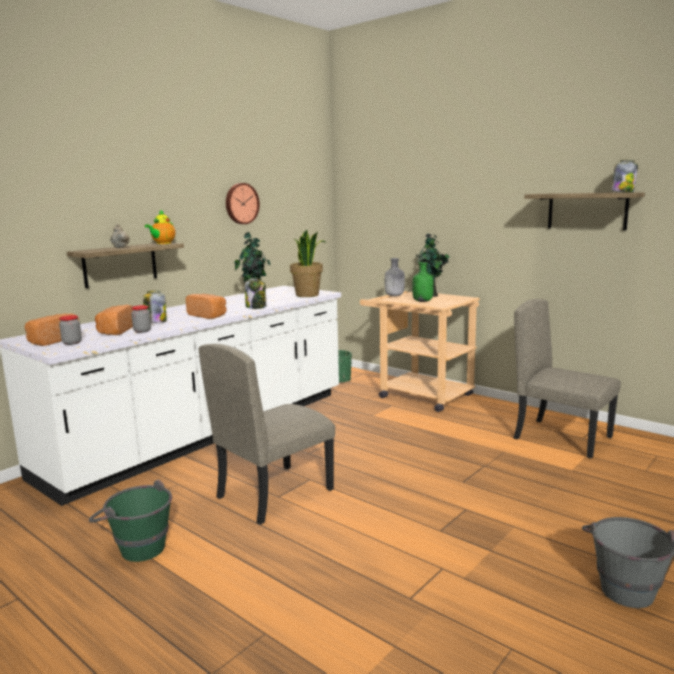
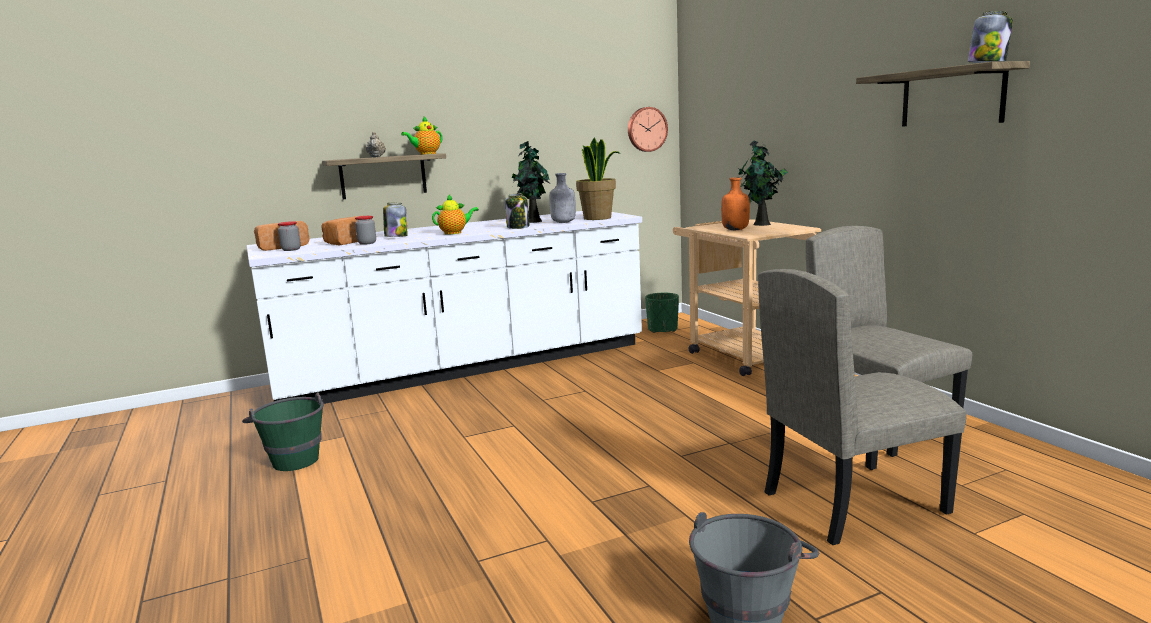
camera: 25 degrees right, 0 degrees up
(208, 315) = (455, 233): bread -> teapot
(241, 203) = (539, 110): wall clock -> wall clock (646, 129)
(274, 493) = (463, 433): beige chair -> beige chair (853, 502)
(394, 296) = (712, 223): grey bottle -> grey bottle (563, 222)
(423, 301) = (735, 230): green bottle -> orange bottle

